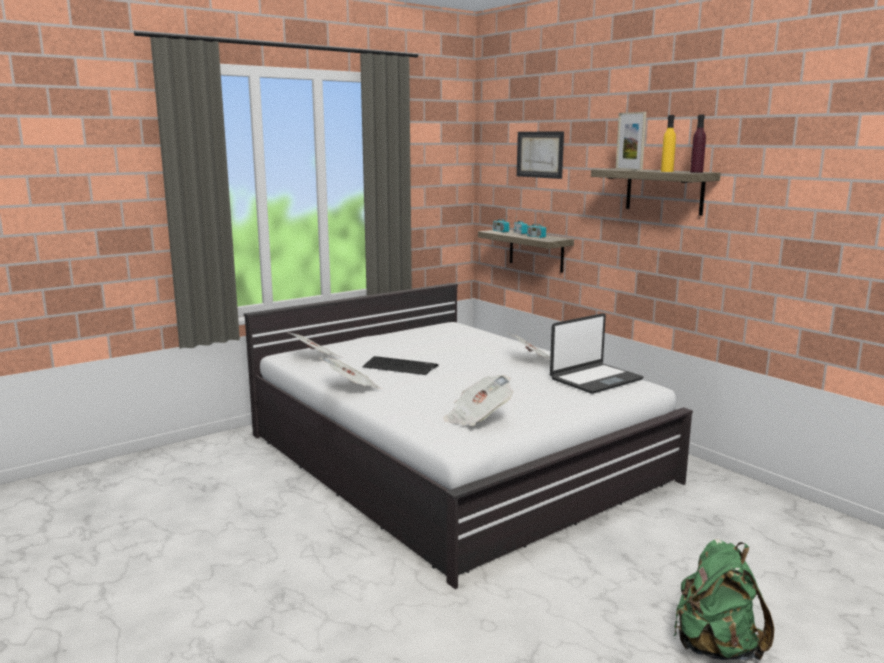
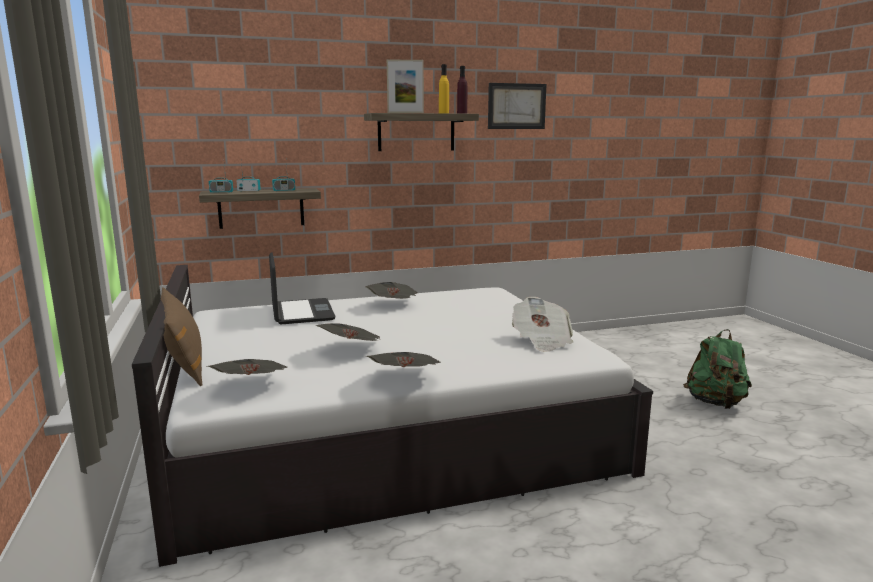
camera: 70 degrees left, 0 degrees up
(345, 339) = (183, 363): none -> brown pillow
(400, 367) = (352, 349): keyboard -> newspaper
(540, 154) = (255, 101): picture -> picture (516, 106)
(595, 379) = (466, 297): laptop -> laptop (301, 313)

